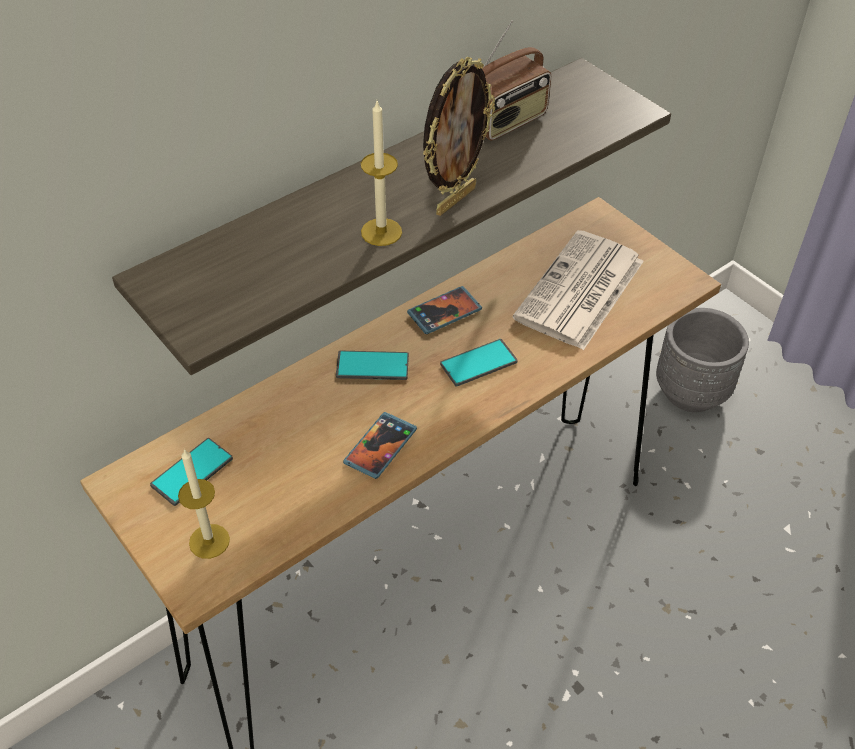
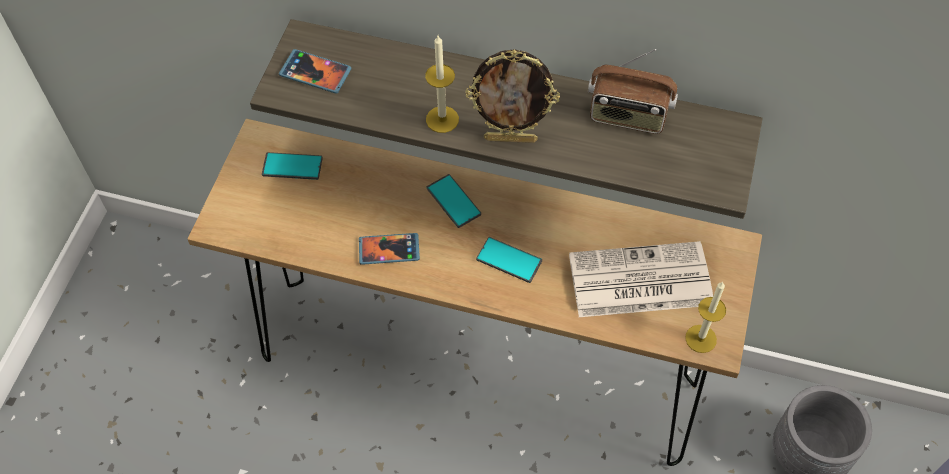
camera: 55 degrees right, 10 degrees up
(209, 541) = (251, 210): candle -> candle (701, 338)
(444, 312) = (540, 210): phone -> phone (315, 73)

